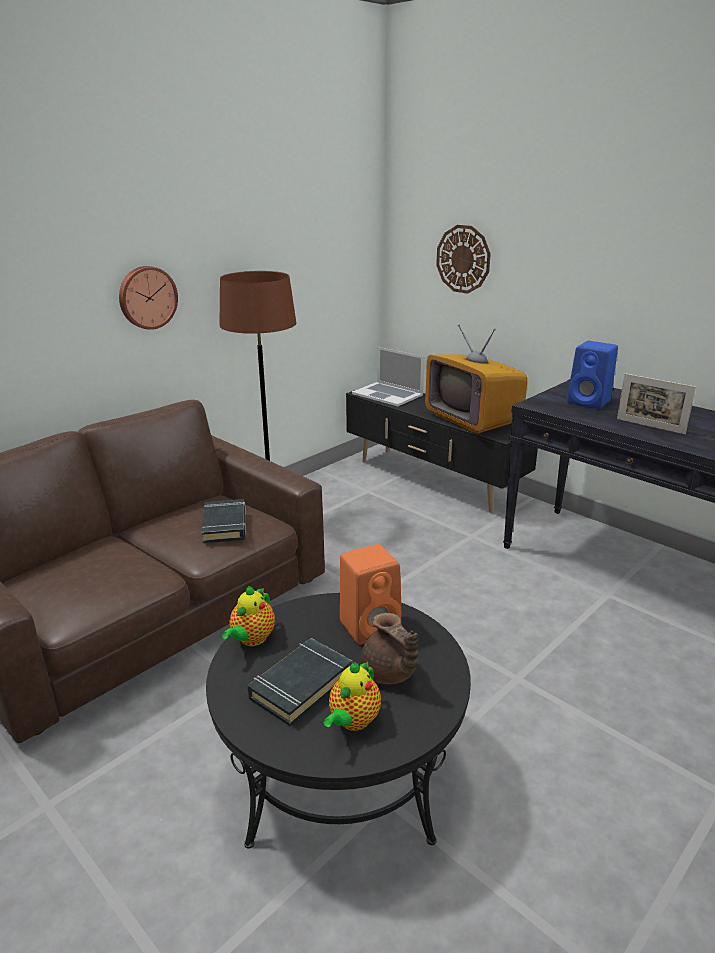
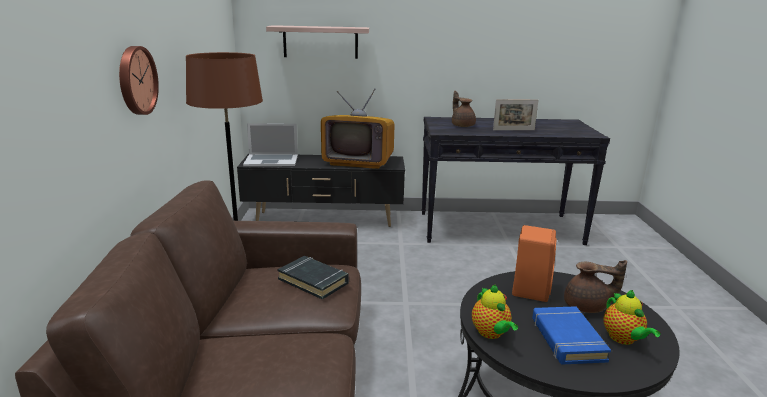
camera: 45 degrees left, 5 degrees down
(300, 685) = (567, 339): black book -> blue book
(463, 259) = (320, 42): wall clock -> shelf
(590, 402) = (462, 125): blue speaker -> brown teapot

